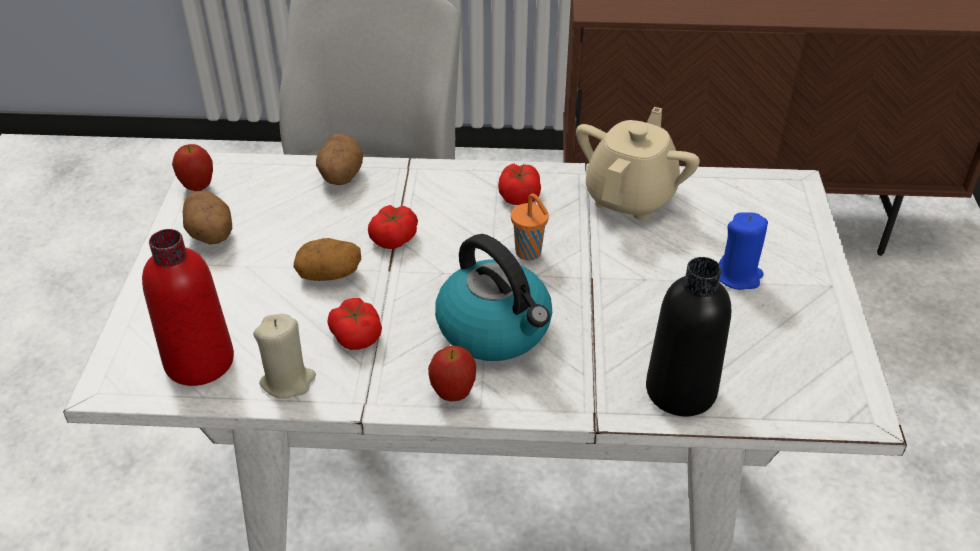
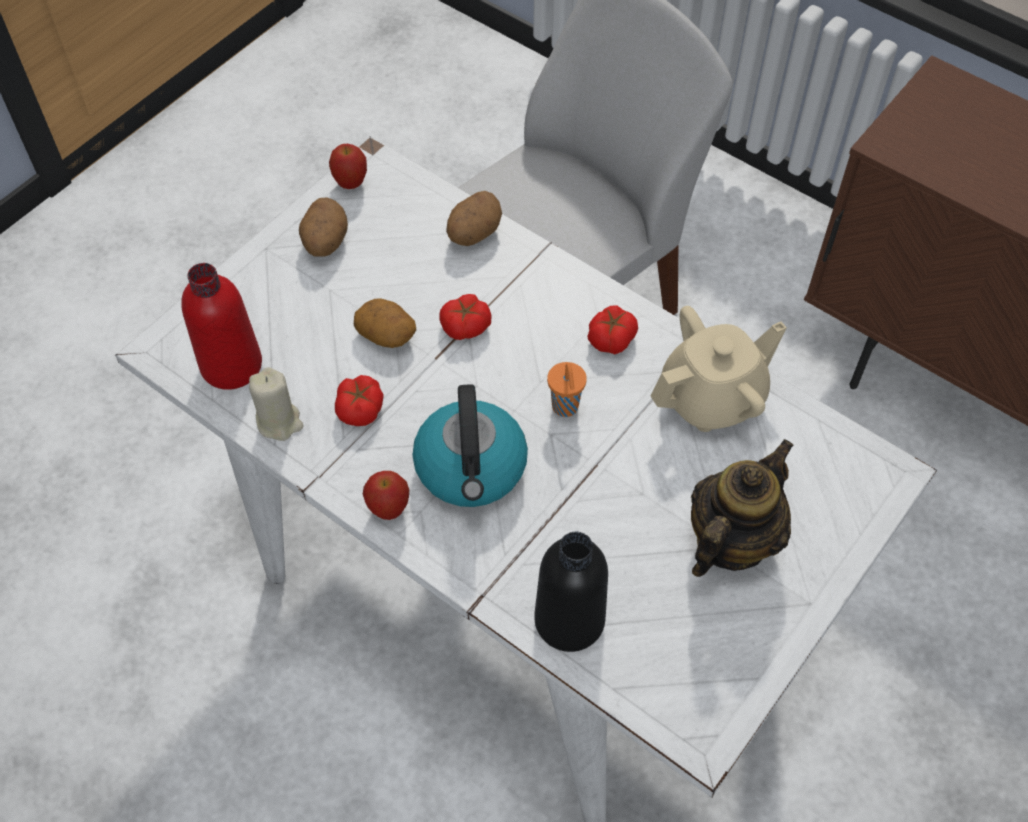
camera: 35 degrees right, 15 degrees up
(738, 276) = (730, 541): blue candle -> teapot

